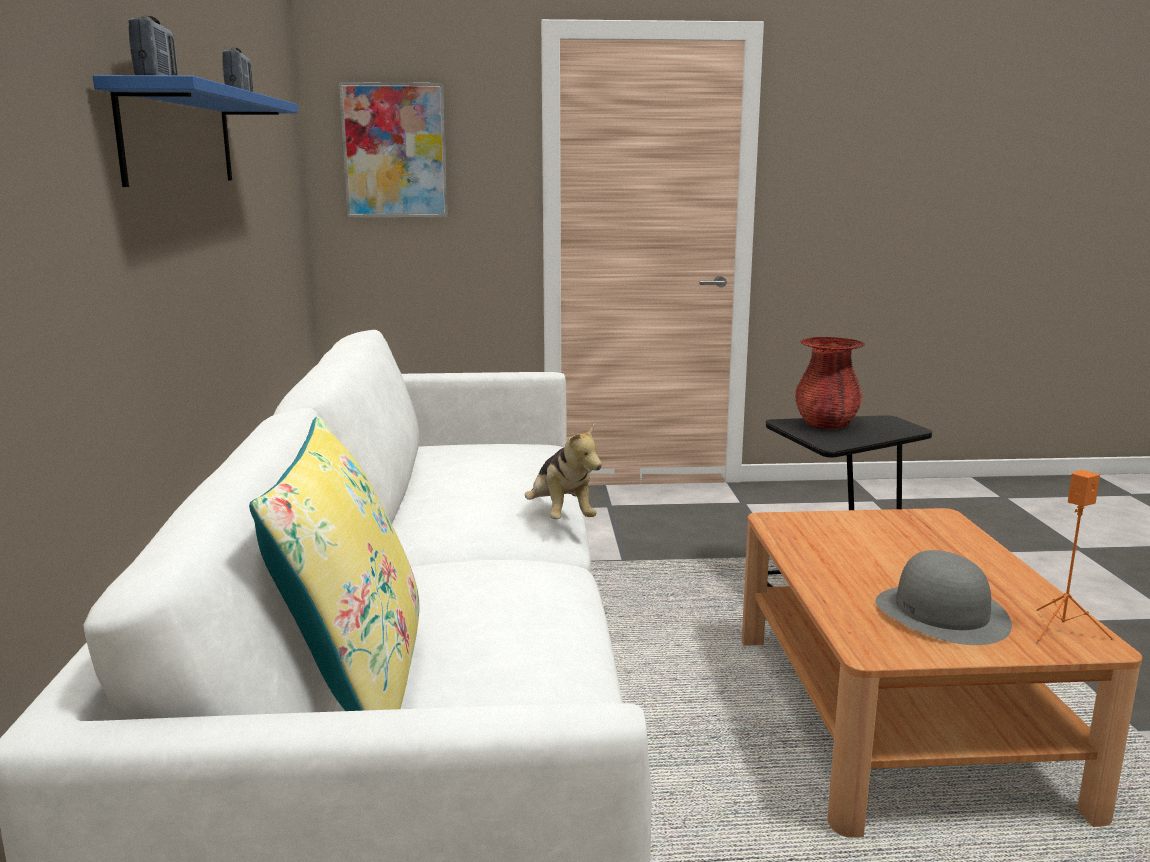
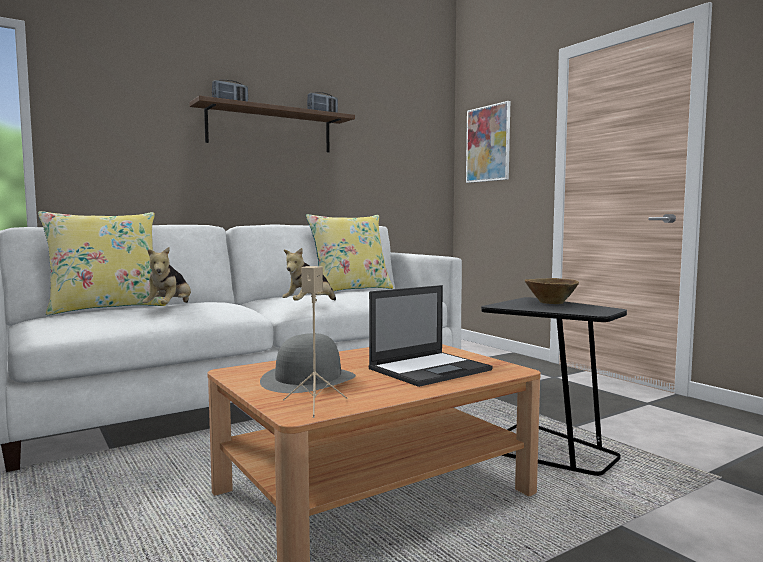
camera: 60 degrees right, 10 degrees down
(179, 138) = (270, 129): blue shelf -> brown shelf
(421, 465) = (350, 290): none -> yellow pillow
(500, 618) = (170, 308): none -> plush toy
(826, 424) = (550, 302): red vase -> brown bowl
(919, 546) = (430, 369): none -> laptop
(1060, 630) = (315, 404): orange speaker -> beige speaker

